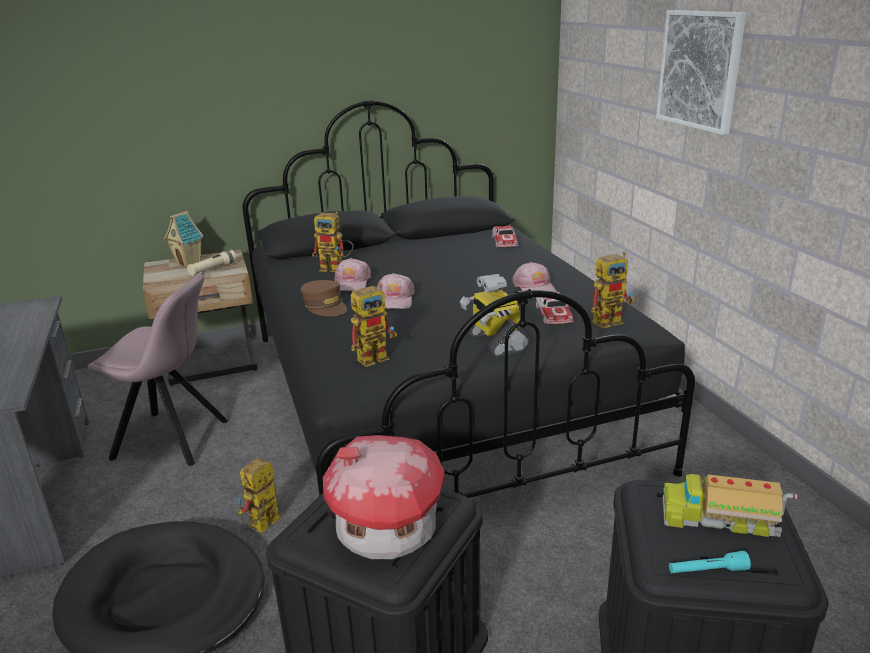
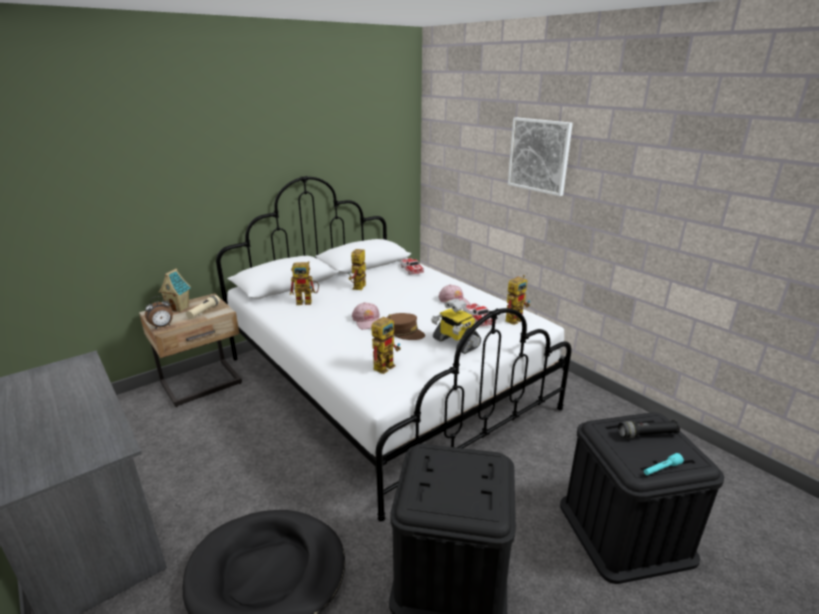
camera: 20 degrees left, 0 degrees up
(157, 281) = (162, 327): none -> alarm clock
(172, 439) = (201, 449): pink chair -> none
(262, 528) = (312, 502): toy robot -> toy robot (359, 289)
(325, 306) = (321, 332): brown cap -> brown cap (405, 332)
(351, 283) = (327, 312): pink cap -> none
(385, 531) = (468, 487): toy house -> none
(436, 396) = (385, 382): black bed -> white bed
(720, 516) = (647, 434): toy truck -> black flashlight

